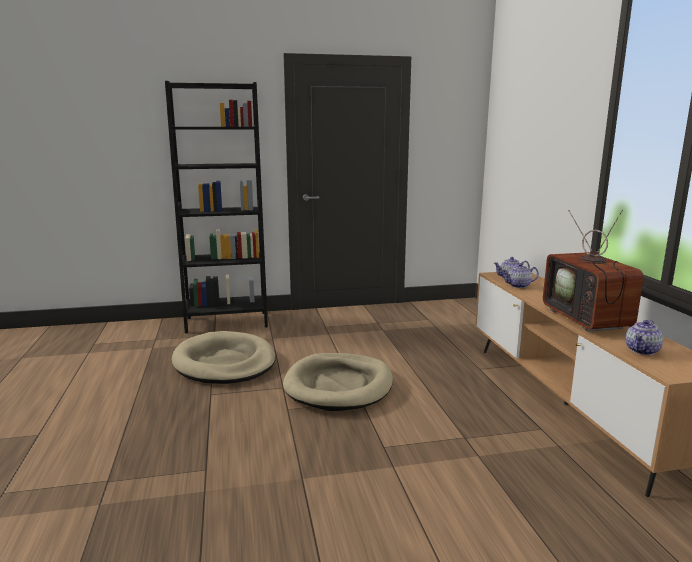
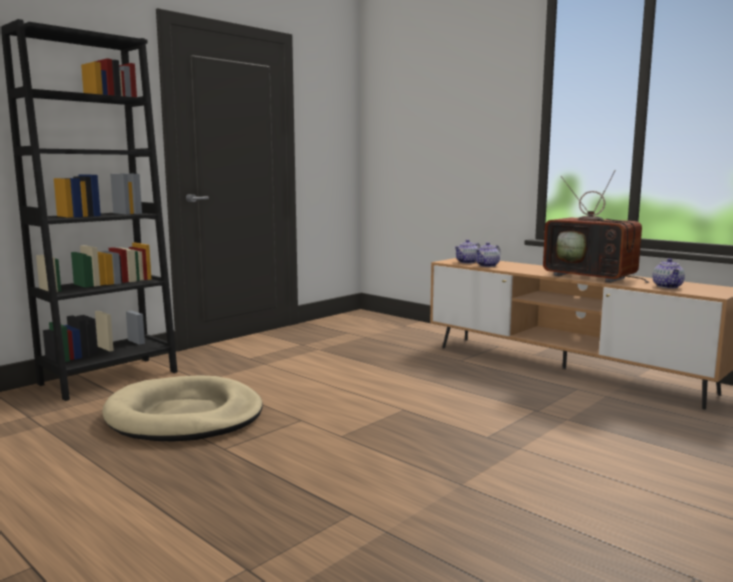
camera: 35 degrees left, 5 degrees down
(339, 385) = (358, 403): beige dog bed -> none

